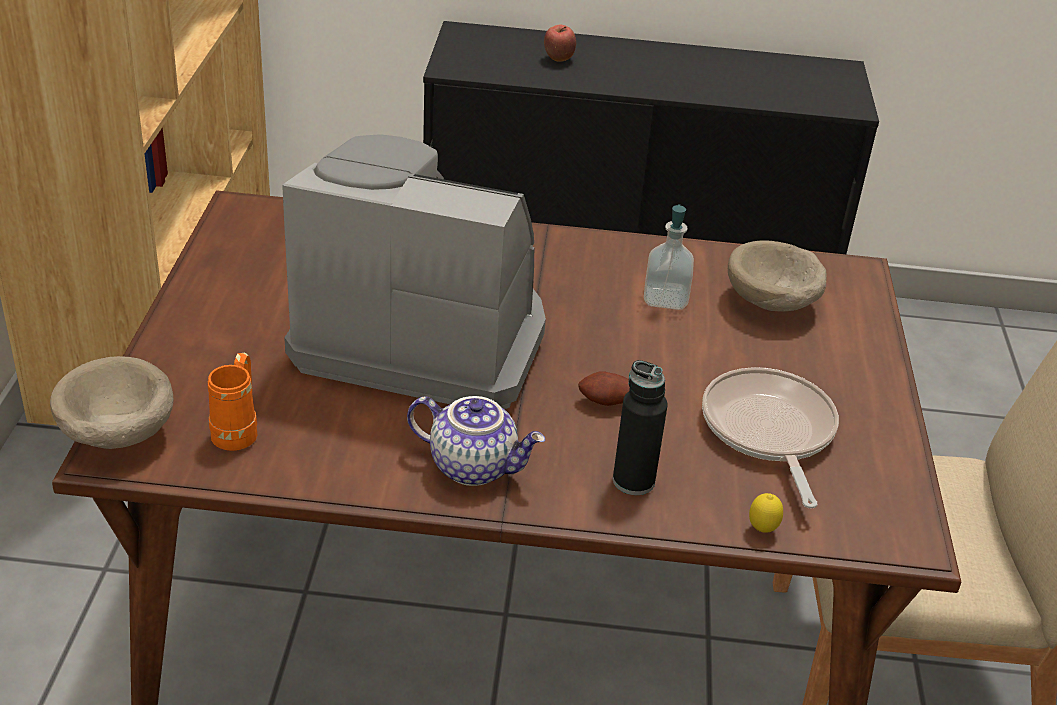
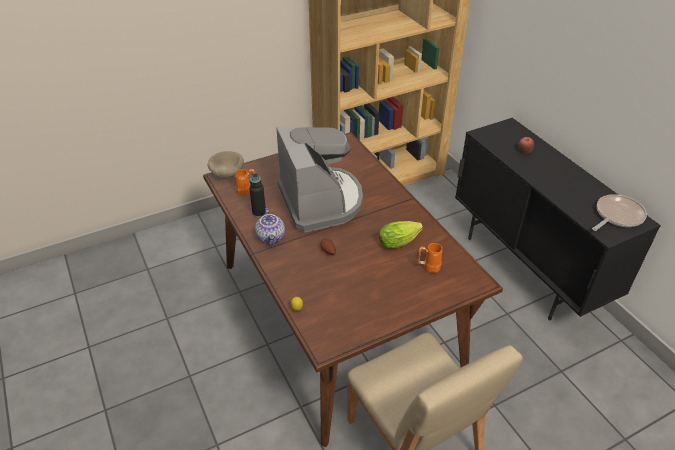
camera: 60 degrees right, 5 degrees up
(633, 481) = (294, 272): black bottle -> black bottle (259, 213)
(665, 299) = (400, 241): soap dispenser -> lettuce
(768, 431) = (350, 293): frying pan -> frying pan (617, 216)
(771, 304) = (428, 267): beige bowl -> orange mug

